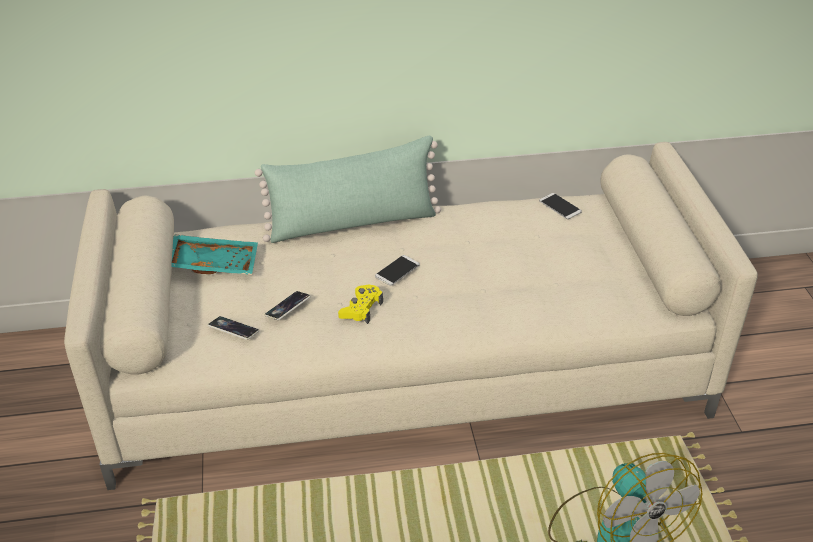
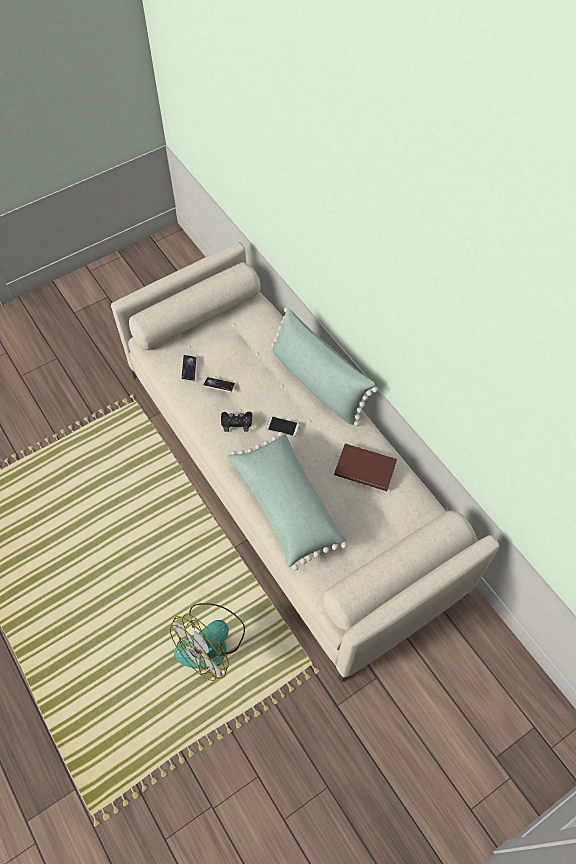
camera: 65 degrees right, 20 degrees up
(214, 263) = (240, 331): turquoise tray -> none
(361, 309) = (236, 423): yellow game controller -> black game controller
(500, 224) = (364, 467): none -> brown book
(515, 305) = (285, 506): none -> green pillow
(560, 206) = (409, 498): phone -> none

